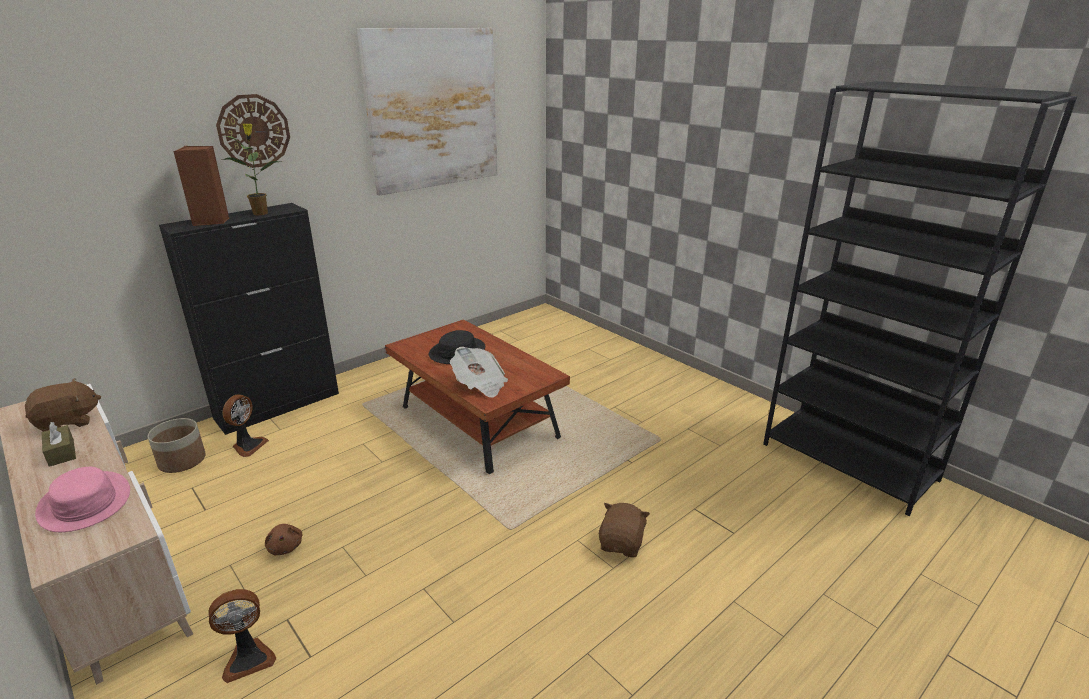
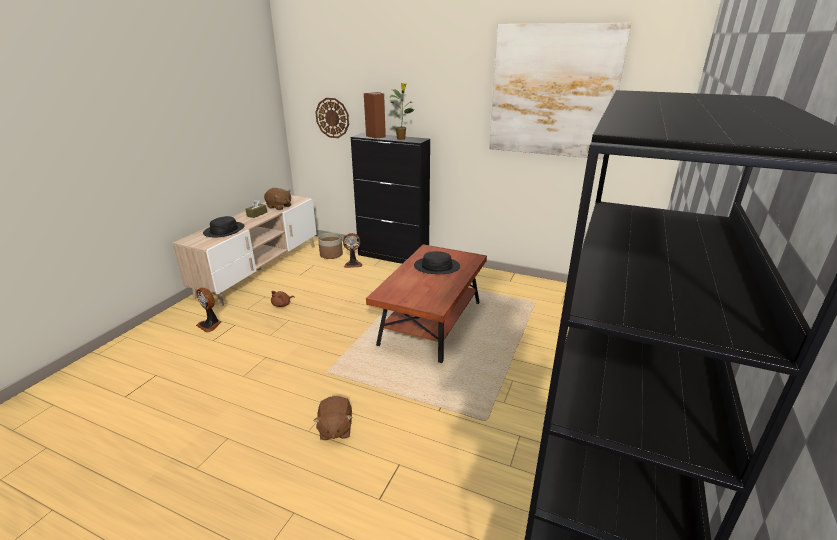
camera: 65 degrees right, 0 degrees up
(84, 503) = (224, 230): pink hat -> black hat
(254, 131) = (418, 89): wall clock -> wall clock (332, 118)
(480, 385) = (400, 286): newspaper -> none
(622, 544) = (335, 429): brown plush toy -> brown plush toy turned 90 degrees clockwise

